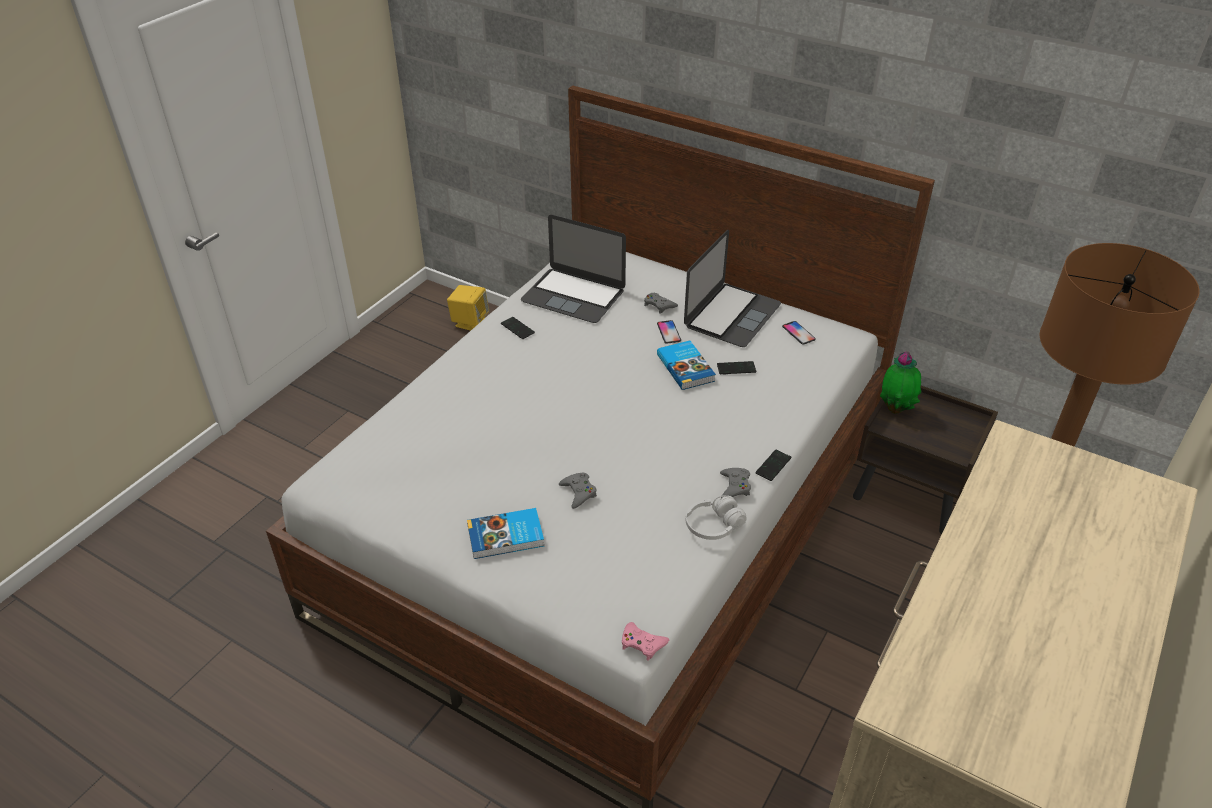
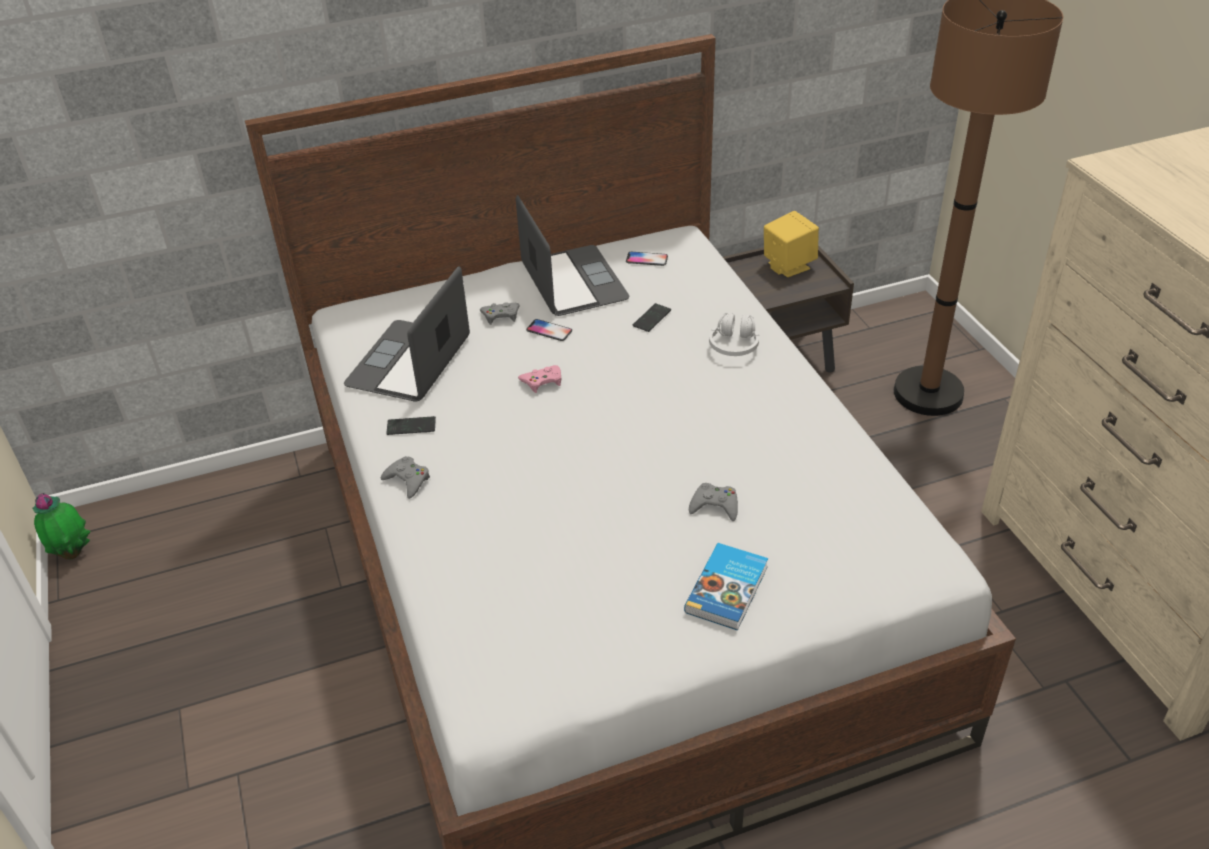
camera: 50 degrees left, 0 degrees up
(470, 322) = (177, 516): yellow speaker -> yellow speaker (788, 266)
(573, 295) = (409, 361): laptop -> laptop turned 135 degrees clockwise
(642, 643) = (951, 561): pink game controller -> pink game controller (542, 381)
(686, 367) = (614, 346): book -> none
(713, 526) = (843, 441): white headphones -> white headphones (734, 345)
(735, 486) = (805, 402): grey game controller -> grey game controller (408, 480)
(773, 466) = (802, 366): phone -> none
(895, 409) = (746, 283): potted plant -> potted plant (73, 553)

